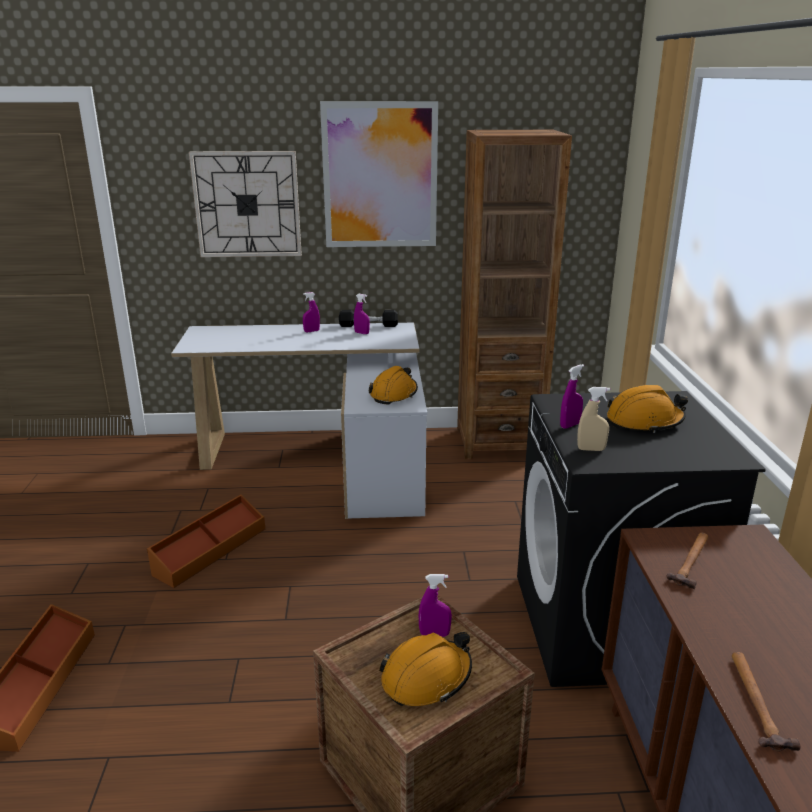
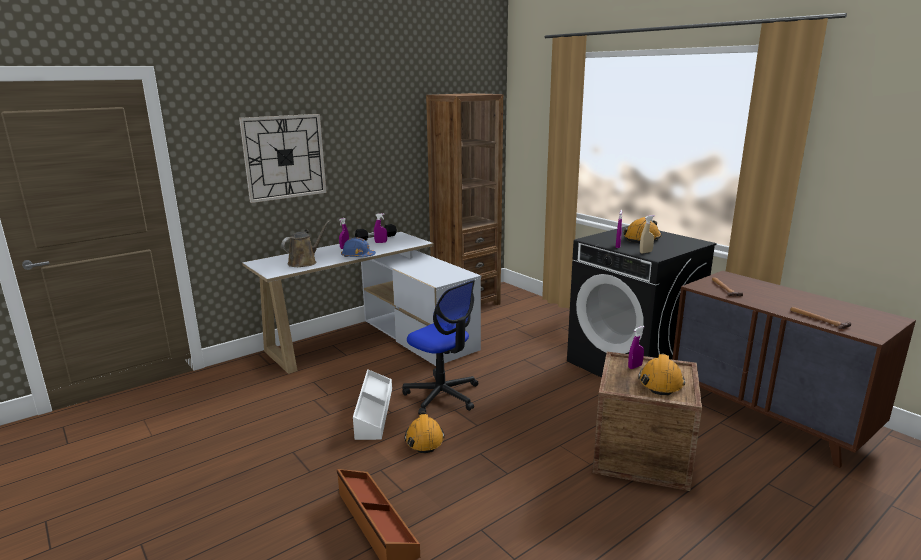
camera: 35 degrees left, 5 degrees down
(210, 550) = (373, 412): brown storage box -> white storage box
(239, 341) = (304, 262): none -> brown watering can
(302, 347) = (358, 256): none -> blue hard hat
(302, 561) = (442, 396): none -> office chair
(380, 176) = (374, 129): picture -> none
(394, 394) = (445, 272): orange hard hat -> orange hard hat (424, 439)

